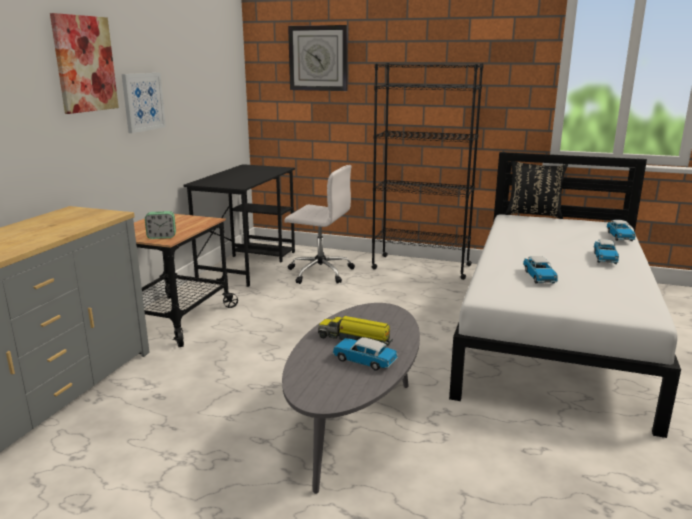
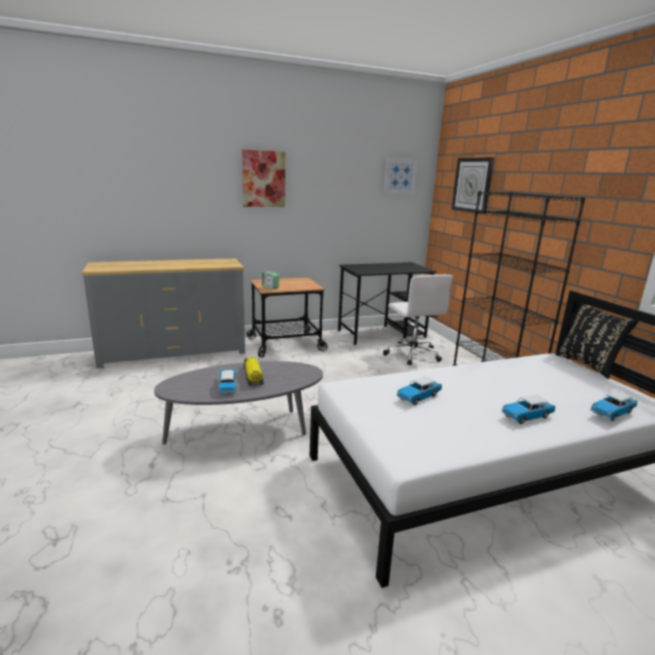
camera: 50 degrees right, 0 degrees up
(143, 102) = (310, 205): picture -> picture (400, 176)

